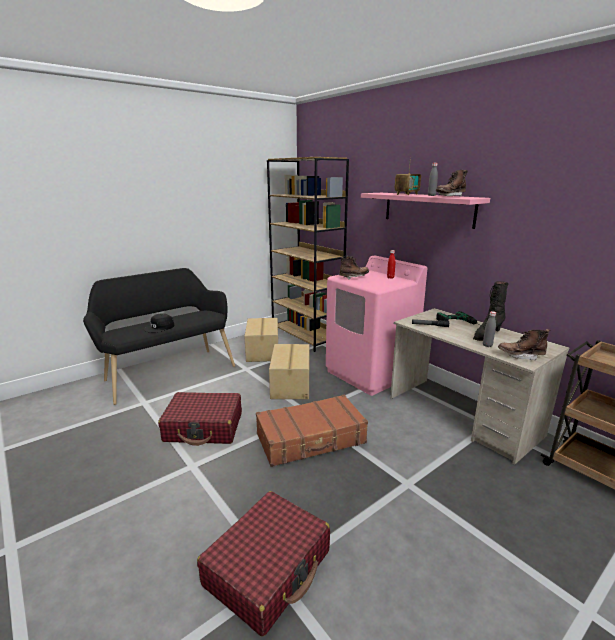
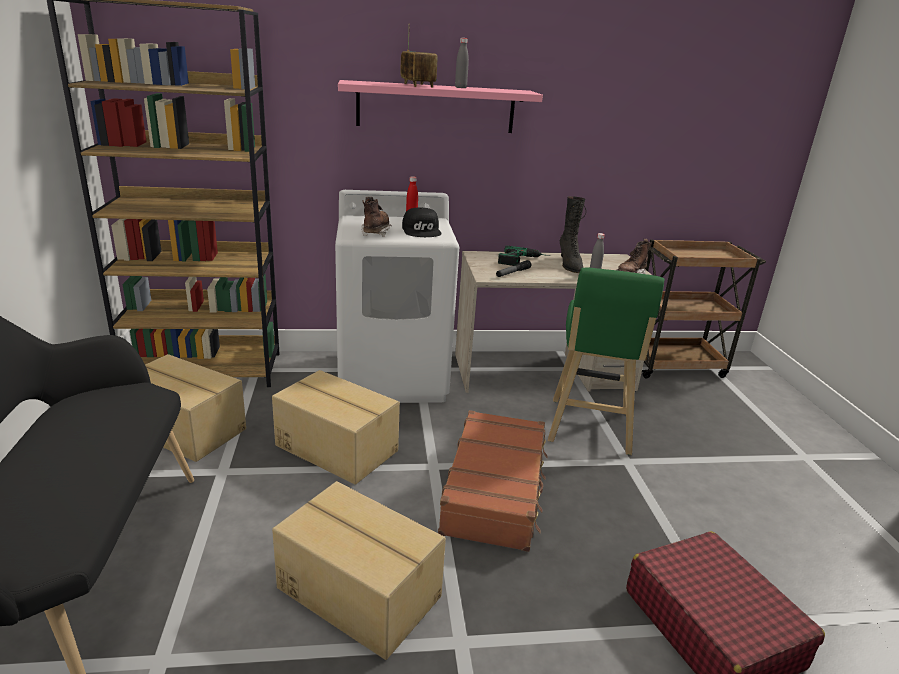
camera: 60 degrees left, 5 degrees up
(160, 327) = (90, 473): black cap -> black cap (422, 230)
(204, 427) = (360, 590): red suitcase -> cardboard box
(370, 373) = (393, 376): pink washing machine -> white washing machine
(423, 455) = (589, 429): none -> green stool
(450, 196) = (496, 90): brown boot -> none

